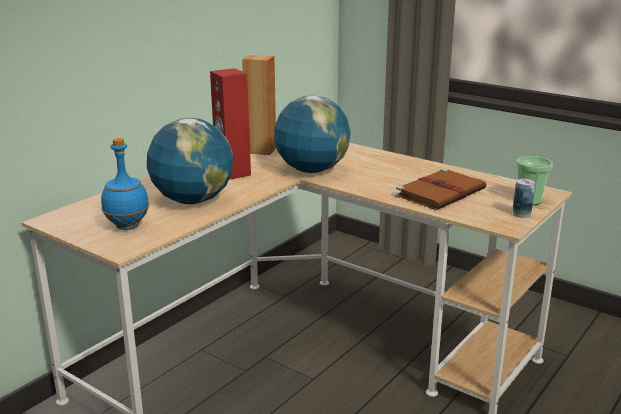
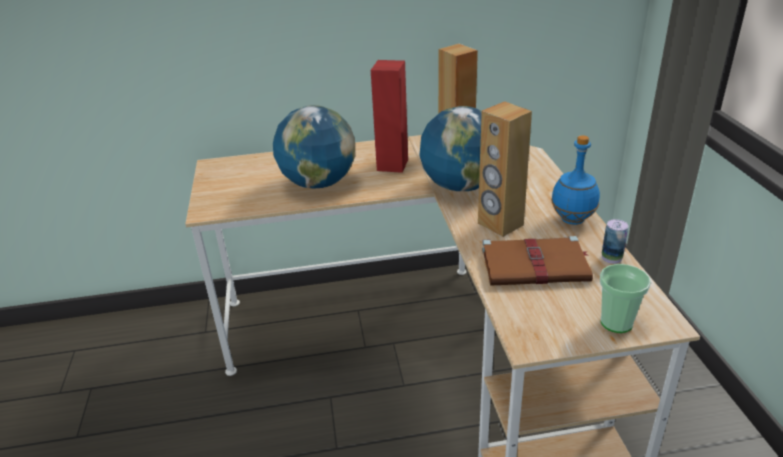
camera: 45 degrees right, 10 degrees up
(127, 226) = (242, 191): blue bottle -> blue bottle (573, 219)
(379, 181) = (500, 224): none -> brown speaker
(521, 214) = (572, 336): can -> can (611, 258)

